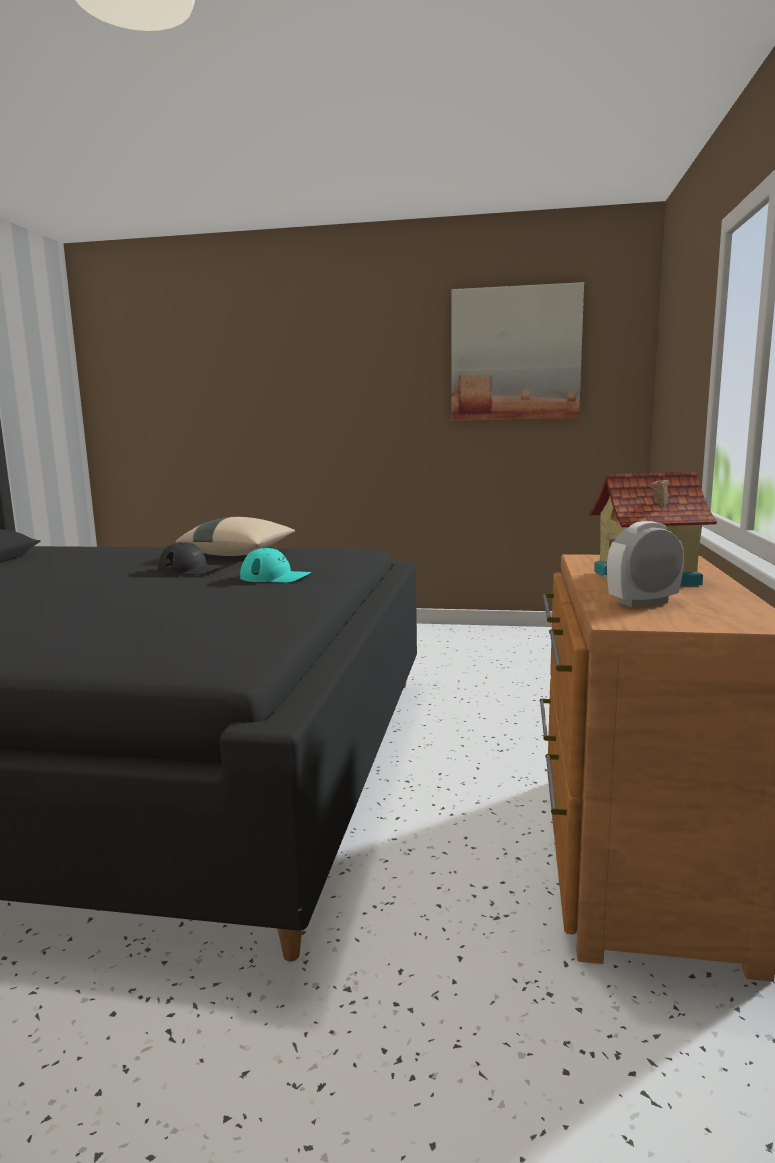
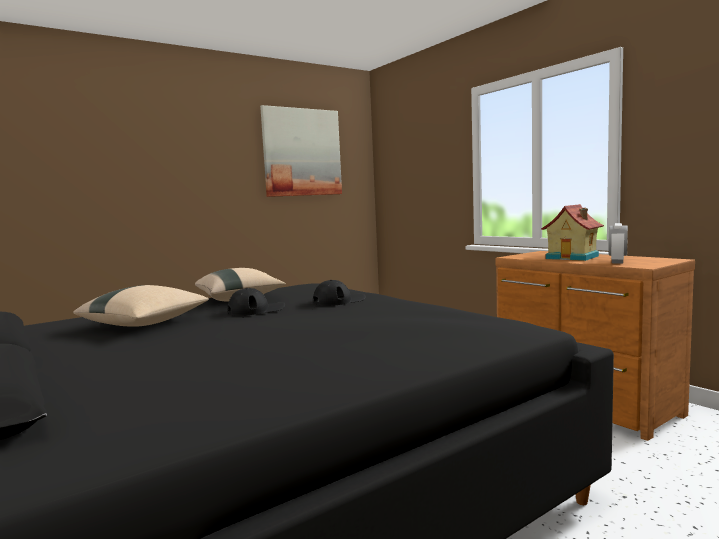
camera: 45 degrees left, 5 degrees down
(99, 563) = (146, 324): none -> beige pillow
(275, 577) = (339, 301): turquoise cap -> black cap

